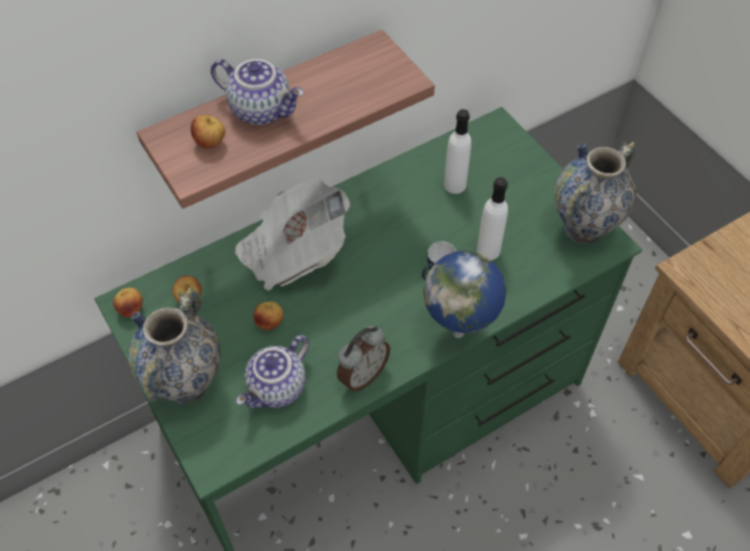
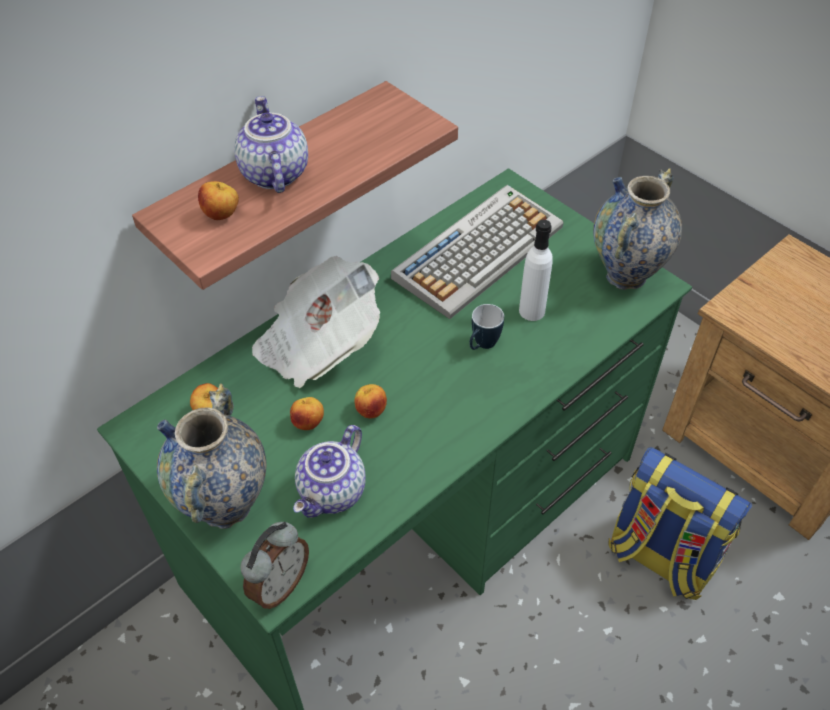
camera: 10 degrees left, 5 degrees down
(131, 309) = (144, 434): apple -> apple (371, 411)
(262, 109) = (273, 174): teapot -> teapot turned 120 degrees counterclockwise
(362, 375) = (426, 462): alarm clock -> alarm clock (279, 584)
(454, 185) = (479, 251): white bottle -> keyboard
(460, 332) = (523, 399): globe -> none
(586, 479) = (659, 557): none -> backpack

